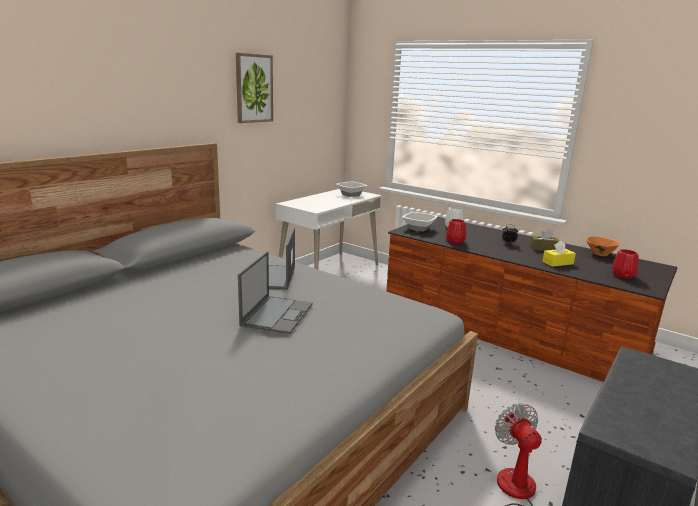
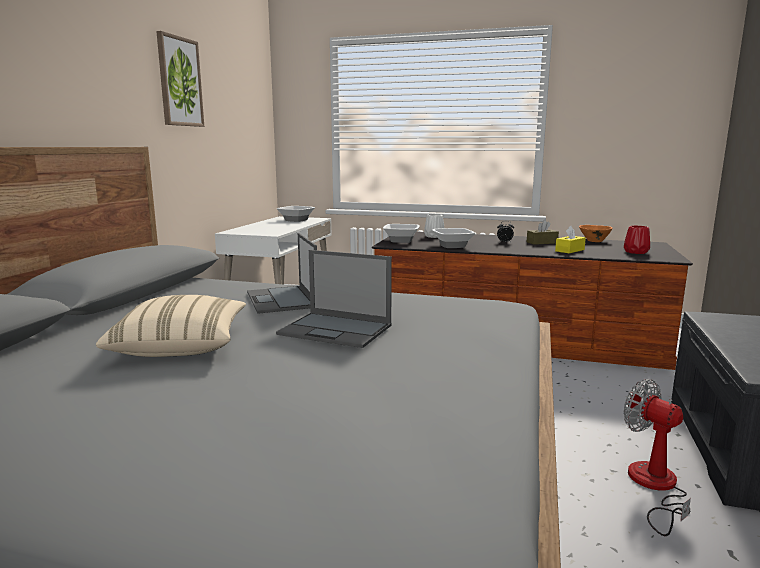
camera: 20 degrees left, 5 degrees down
(173, 307) = (181, 345): none -> beige pillow
(277, 314) = (336, 330): laptop -> laptop turned 120 degrees clockwise
(454, 241) = (452, 246): red vase -> bowl

